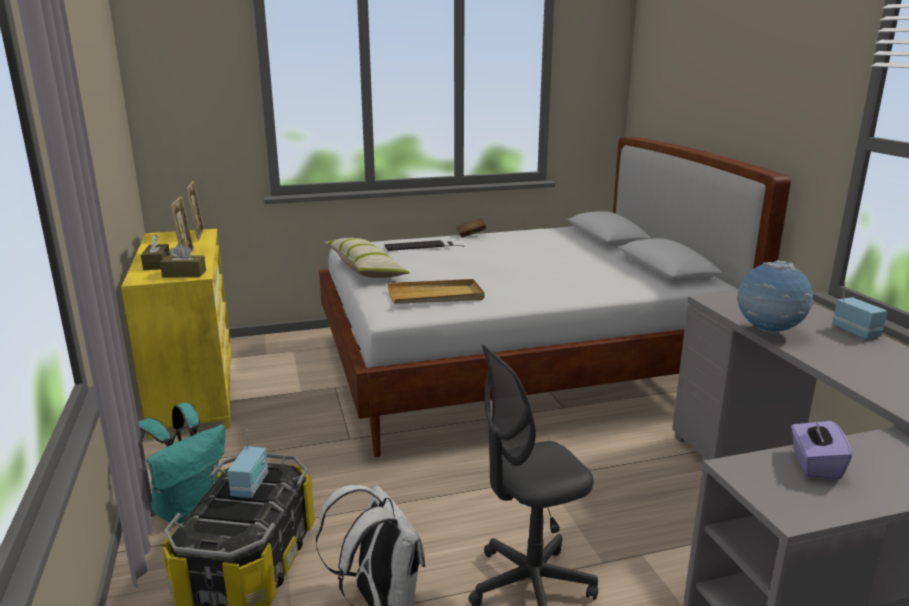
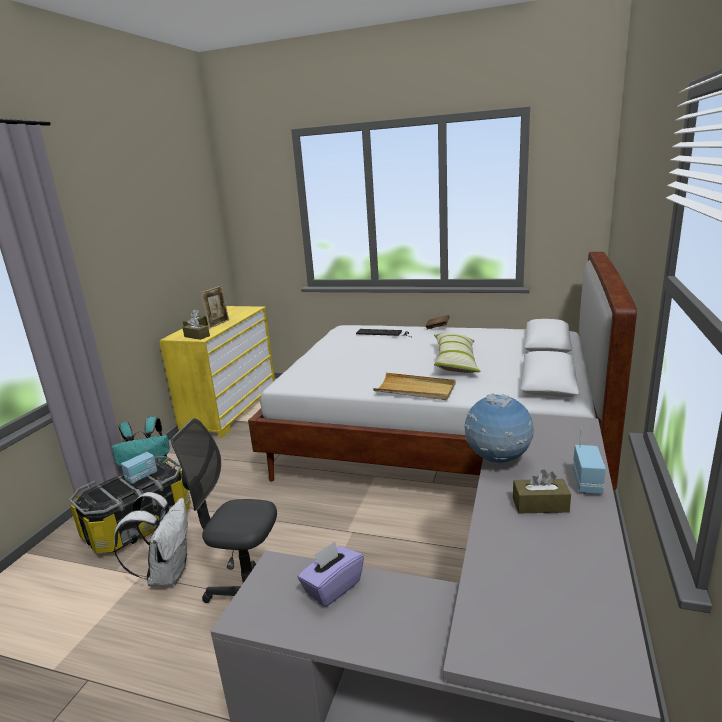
camera: 35 degrees right, 0 degrees up
(198, 235) = (248, 310): picture frame -> none
(366, 269) = (324, 346): pillow -> pillow (455, 362)
(435, 296) = (331, 374): beige tray -> beige tray (415, 389)
(856, 355) = (540, 505): none -> brown tissue box

